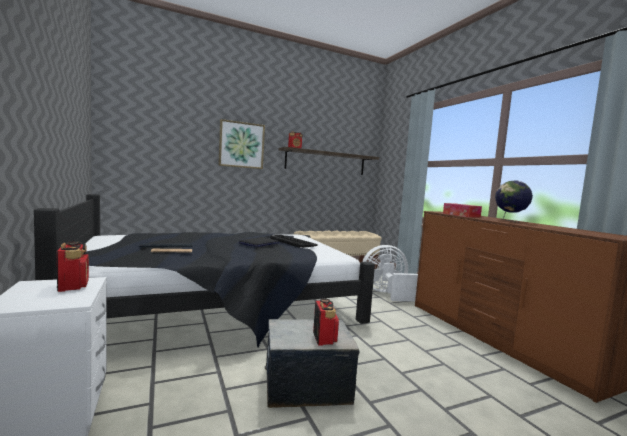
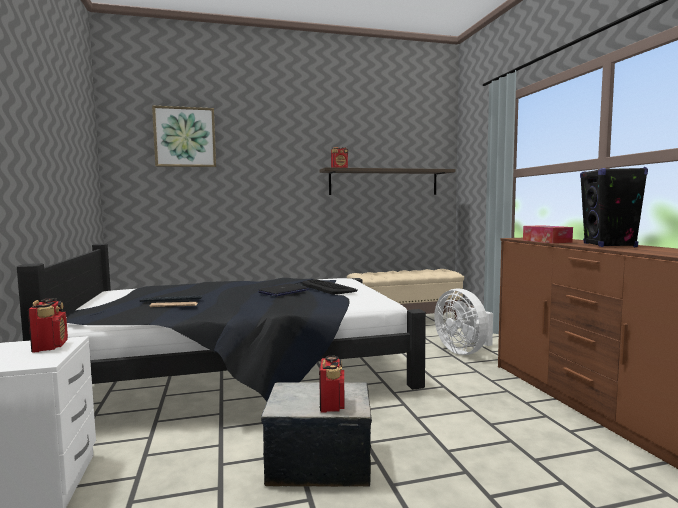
camera: 10 degrees right, 0 degrees up
(241, 145) = (272, 170): picture -> picture (185, 137)
(386, 293) = (464, 351): white fan -> white fan turned 120 degrees counterclockwise
(510, 221) = (609, 245): globe -> black speaker

